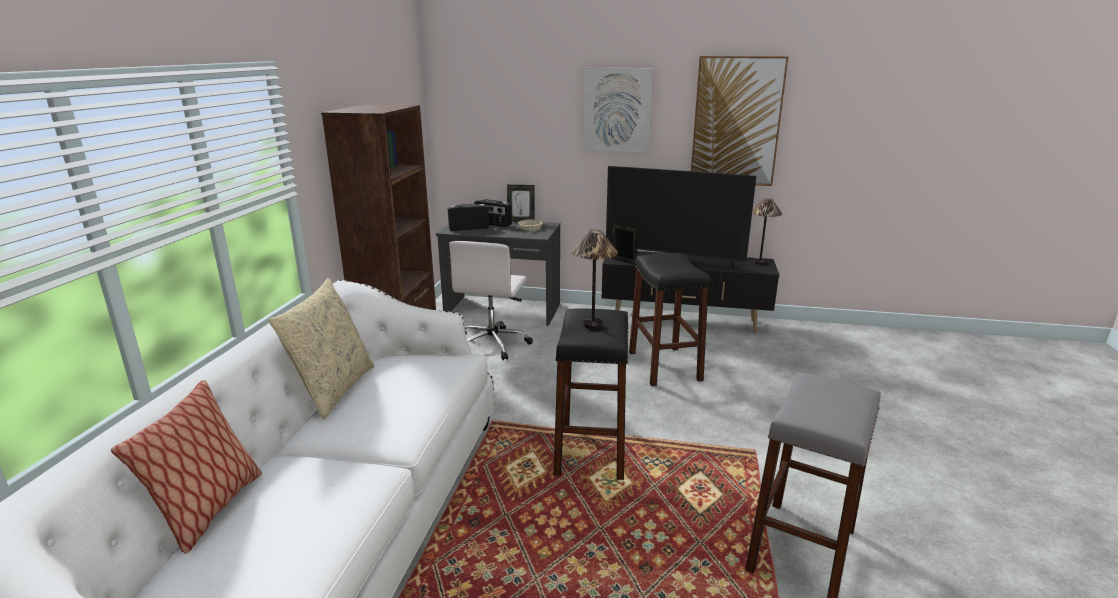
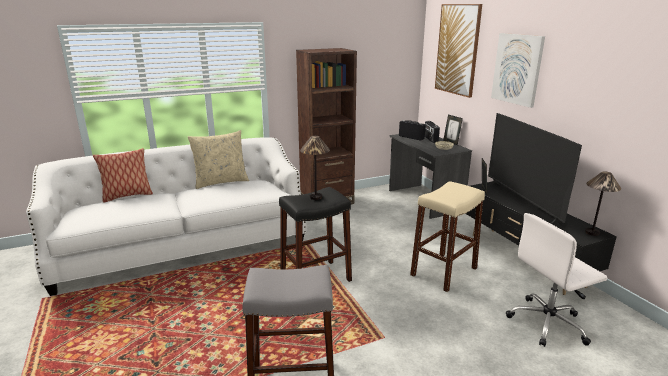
camera: 55 degrees right, 0 degrees up
(493, 344) = (382, 213): white office chair -> white office chair (548, 323)
(664, 366) = (444, 271): black stool -> beige stool
(736, 122) = (603, 93): picture -> picture (457, 49)

